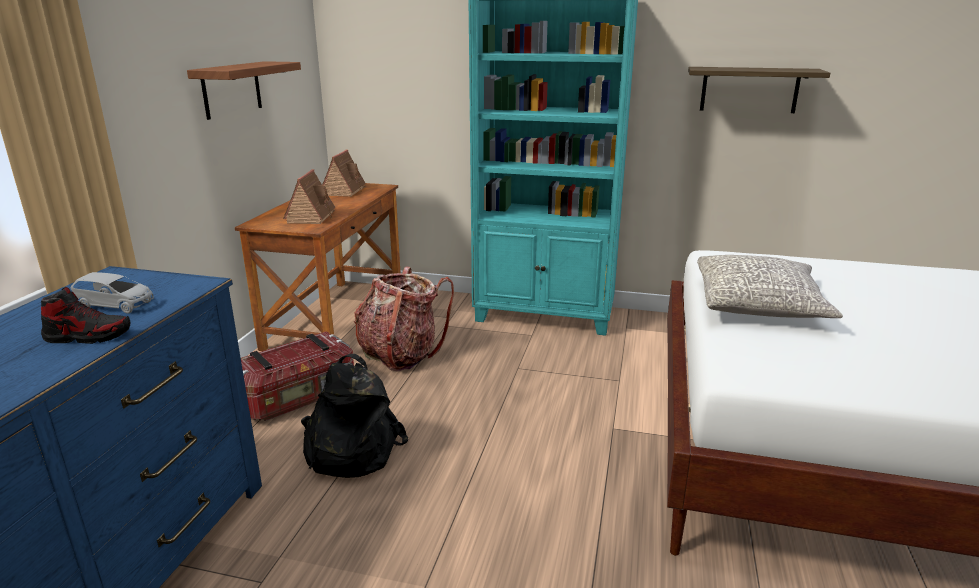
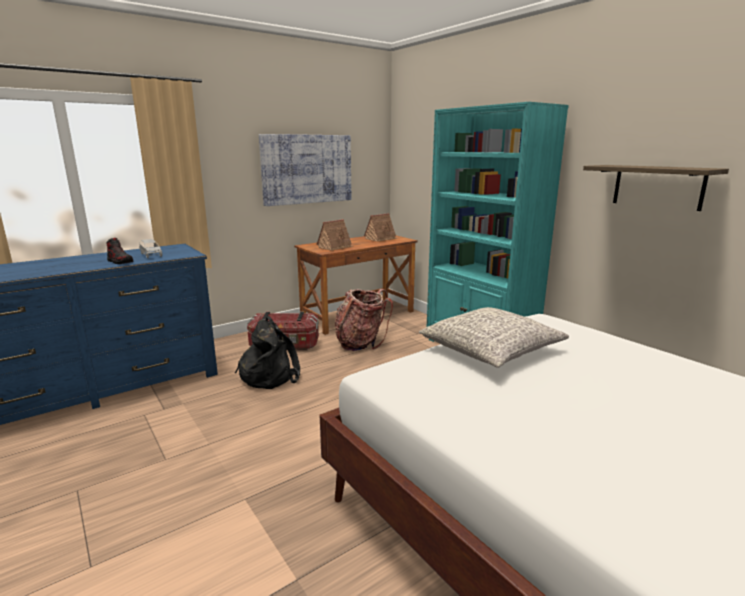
camera: 40 degrees right, 5 degrees down
(232, 89) = (306, 169): shelf -> picture

